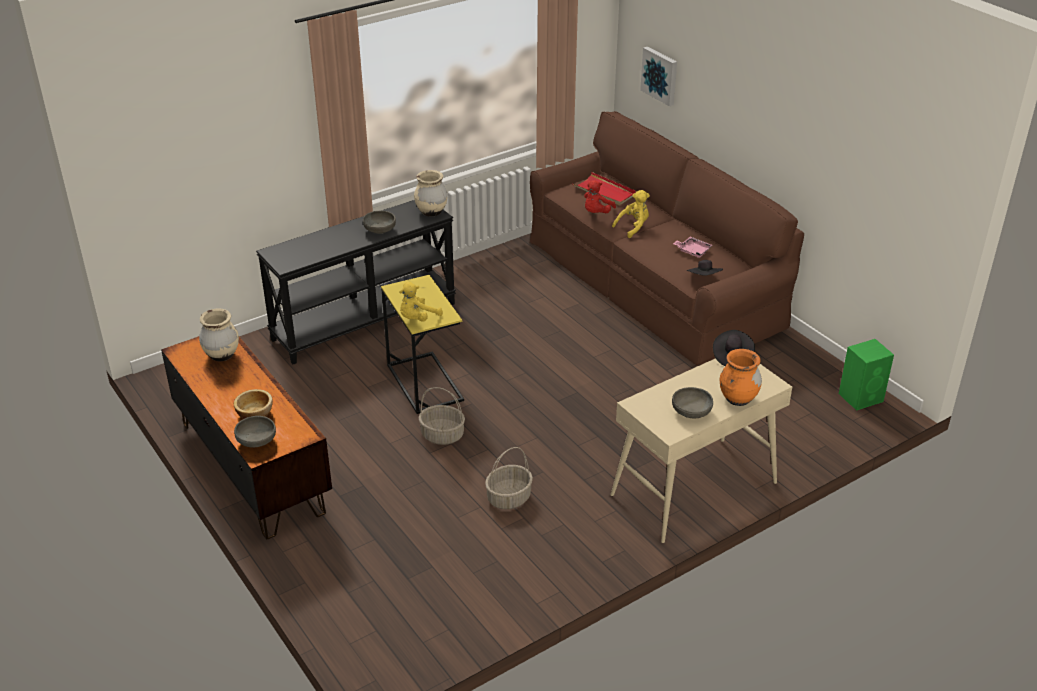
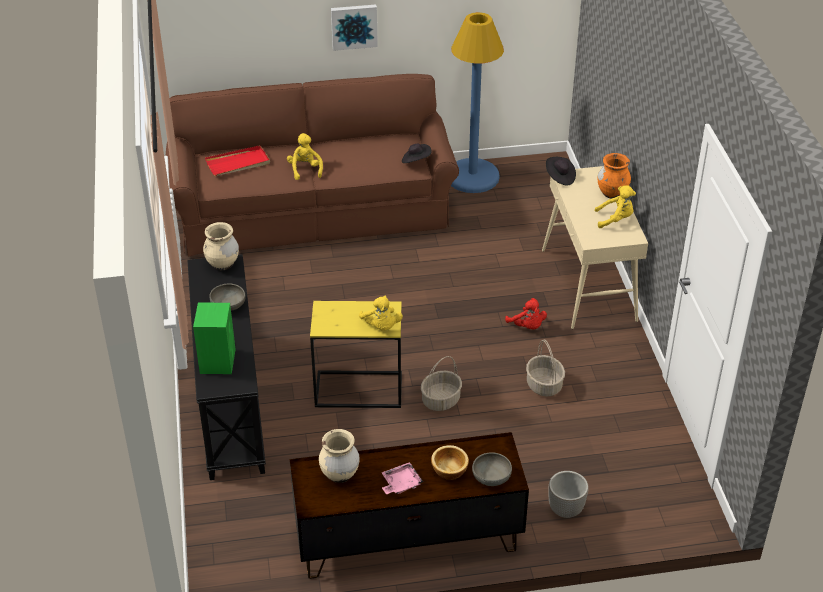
camera: 65 degrees left, 5 degrees up
(336, 560) = (566, 510): none -> planter
(596, 213) = (269, 180): red plush toy -> red plush toy (527, 326)
(660, 75) = (219, 37): picture -> picture (354, 26)
(691, 412) = (615, 219): grey bowl -> yellow plush toy
(692, 251) = (372, 151): pink tray -> pink tray (400, 483)
(800, 360) = (472, 177): none -> blue floor lamp
(861, 397) = (535, 167): green speaker -> green speaker (218, 360)

